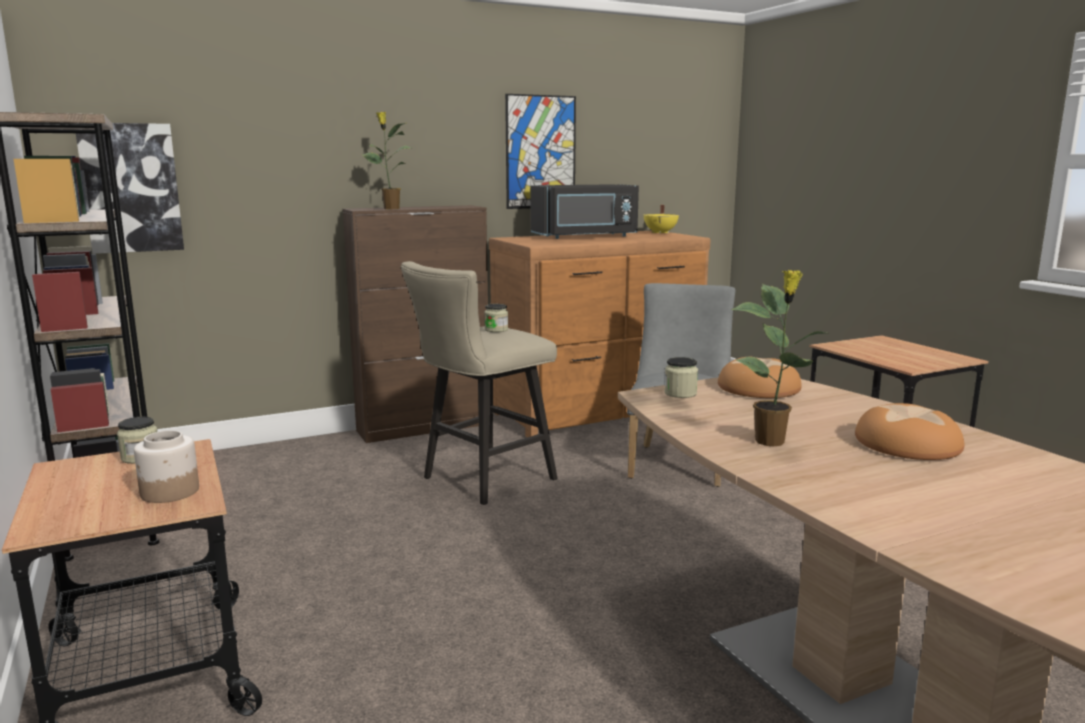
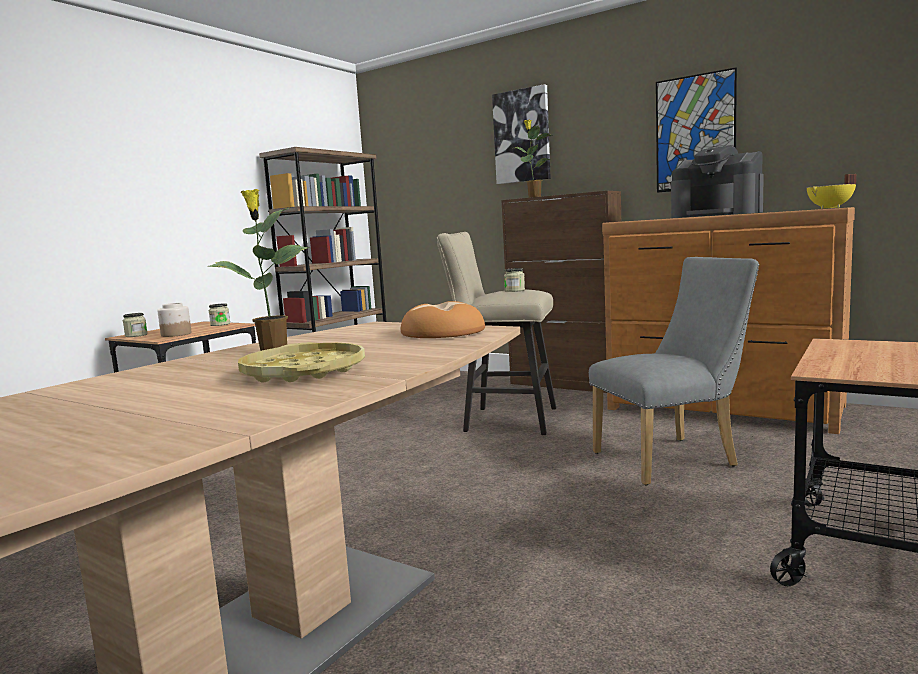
camera: 60 degrees right, 5 degrees down
(131, 188) = (405, 194): picture -> picture (522, 136)
(585, 236) = (717, 215): black microwave -> coffee machine
(680, 393) = (389, 327): jar -> jar (136, 335)
(908, 444) = (303, 372): bread -> yellow tray

